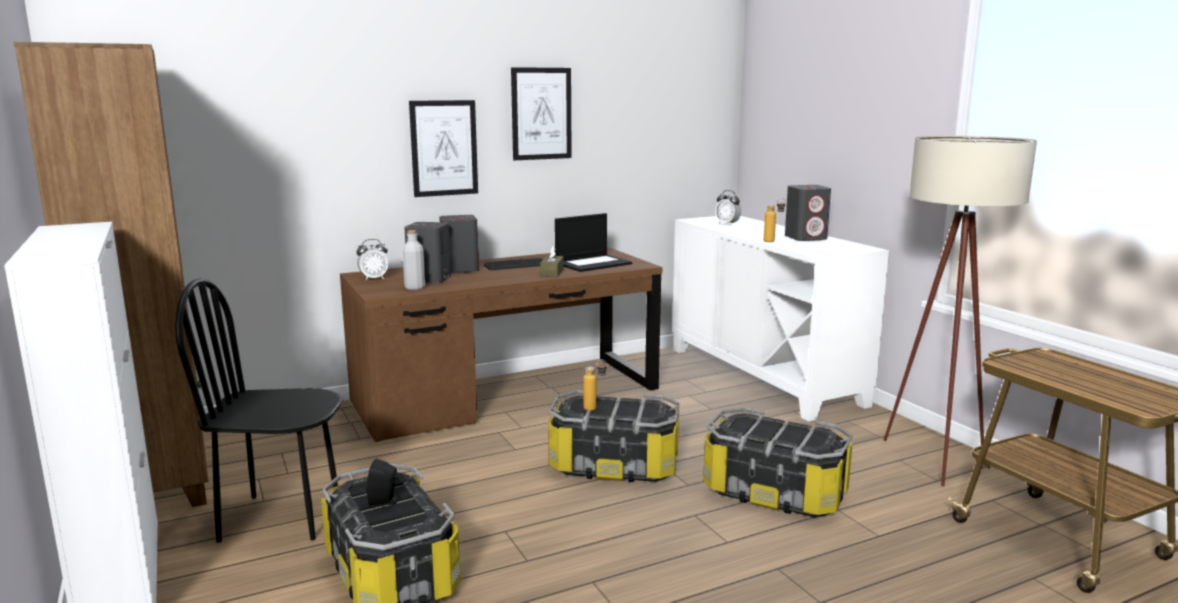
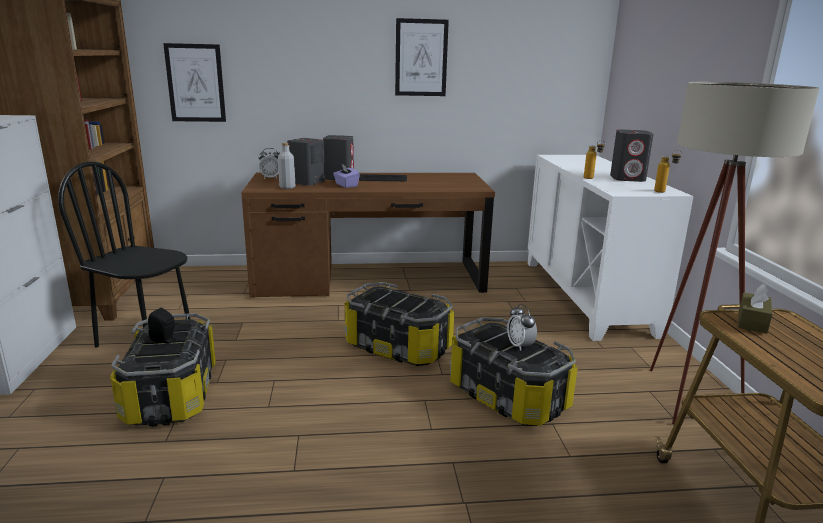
camera: 20 degrees right, 5 degrees up
(444, 148) = (338, 82): picture -> picture (195, 83)
(484, 277) = (346, 185): none -> purple tissue box
(552, 273) = (400, 187): brown tissue box -> brown tissue box (752, 321)
(593, 263) = (443, 183): laptop -> none
(595, 409) = (384, 299): bottle -> bottle (664, 192)
(727, 224) = (574, 162): alarm clock -> alarm clock (520, 346)

